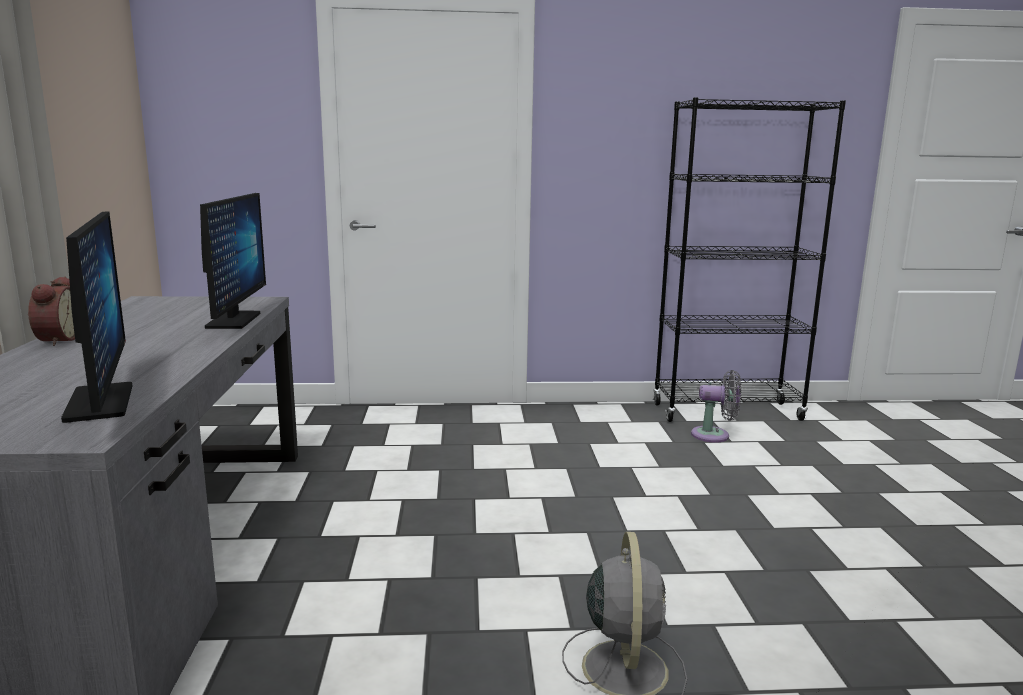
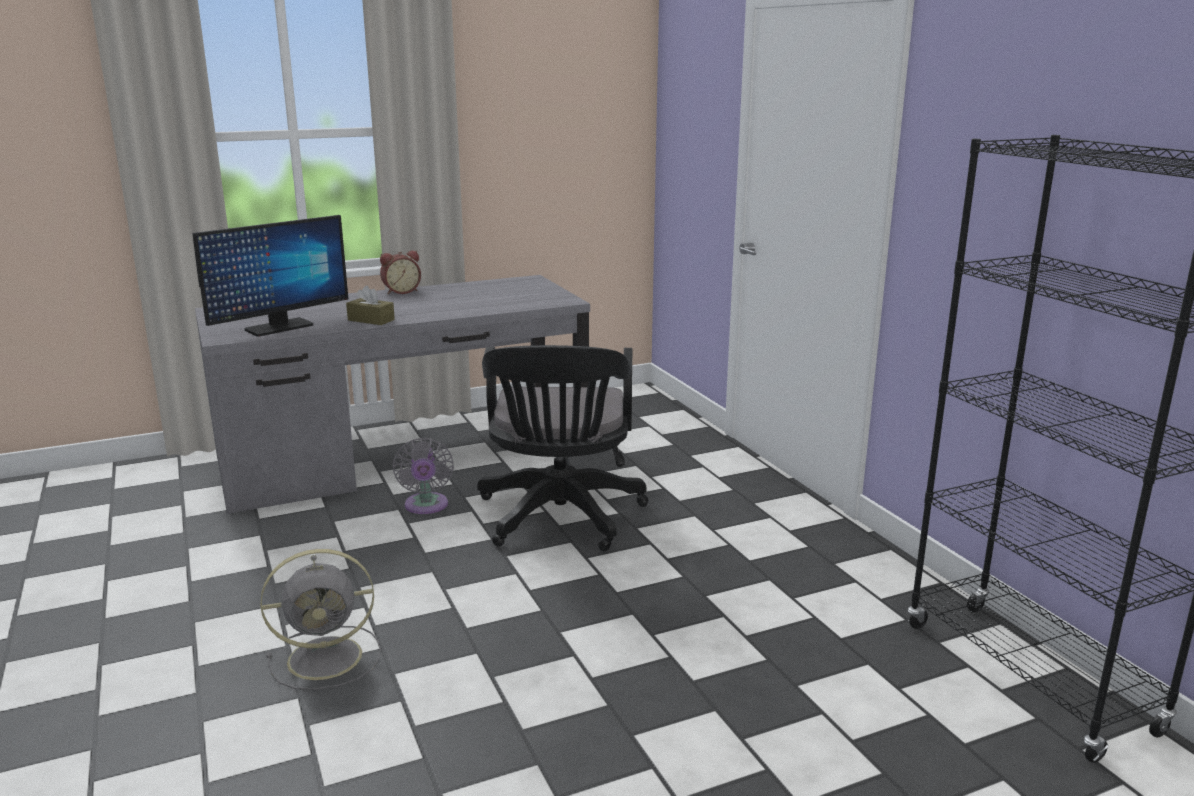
camera: 70 degrees right, 5 degrees up
(173, 360) = (371, 320): none -> brown tissue box
(233, 320) = (487, 309): monitor -> none
(426, 496) = (560, 519): none -> black office chair
(714, 435) = (905, 671): grey fan -> grey fan (426, 506)

